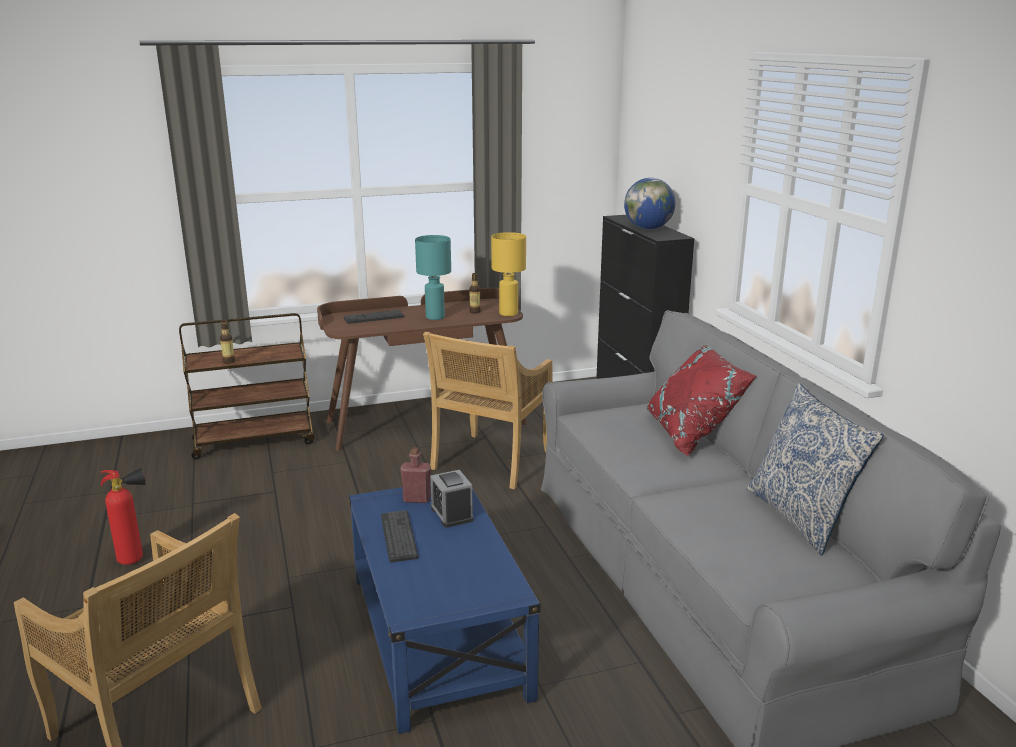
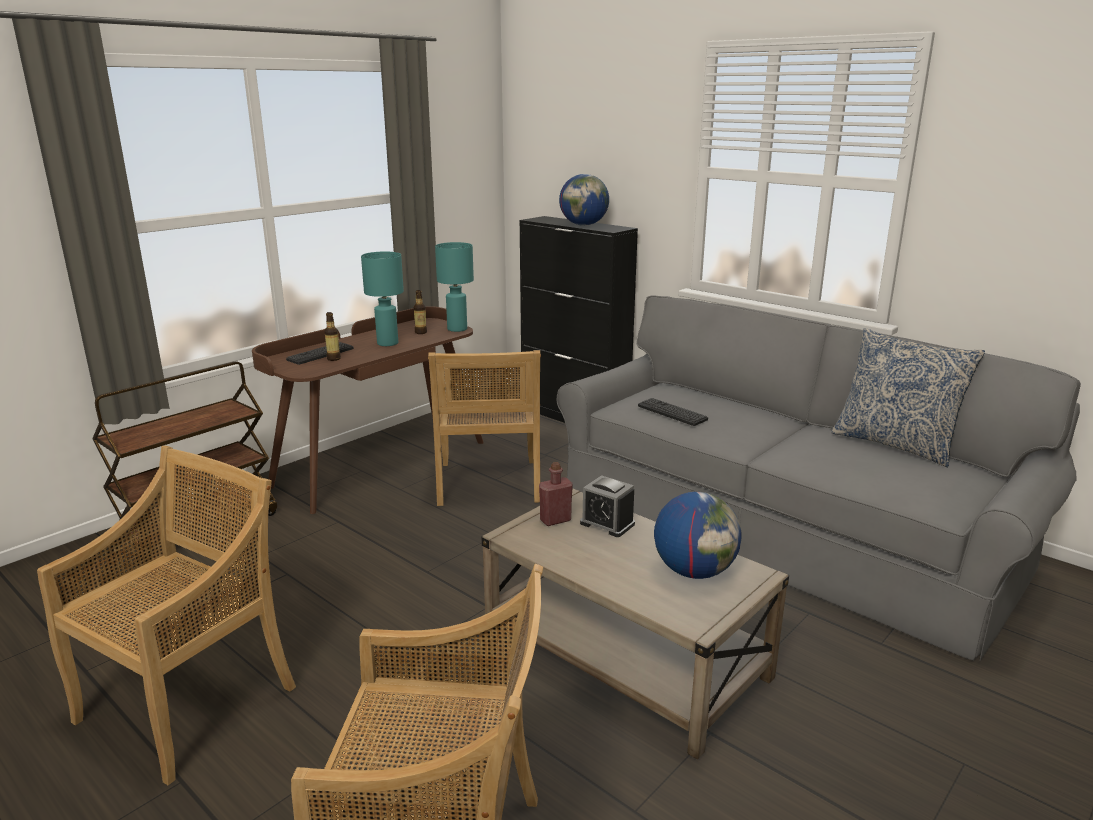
camera: 30 degrees left, 0 degrees up
(137, 559) = (190, 702): fire extinguisher -> beige chair
(229, 361) = (169, 434): bottle -> bottle (333, 359)
(398, 536) = (587, 559): keyboard -> keyboard (672, 413)
(438, 636) = (624, 655): blue coffee table -> beige coffee table
(465, 573) = (694, 571): none -> globe
(508, 313) = (456, 329): yellow table lamp -> turquoise table lamp
(693, 434) = (730, 402): red pillow -> none

